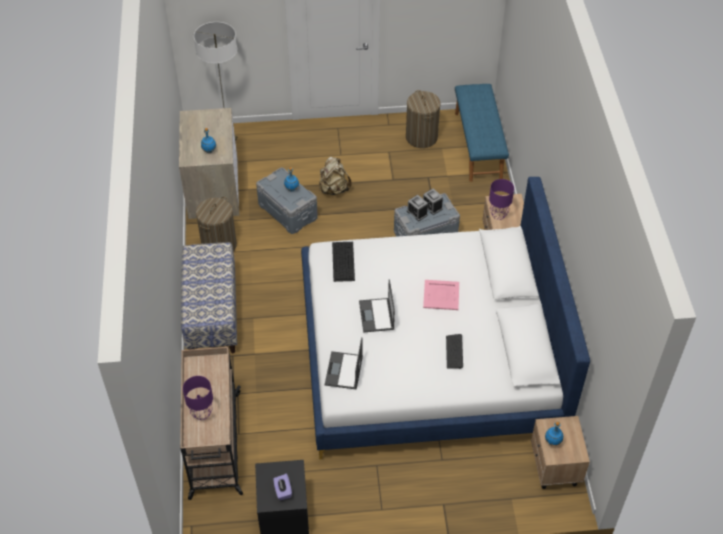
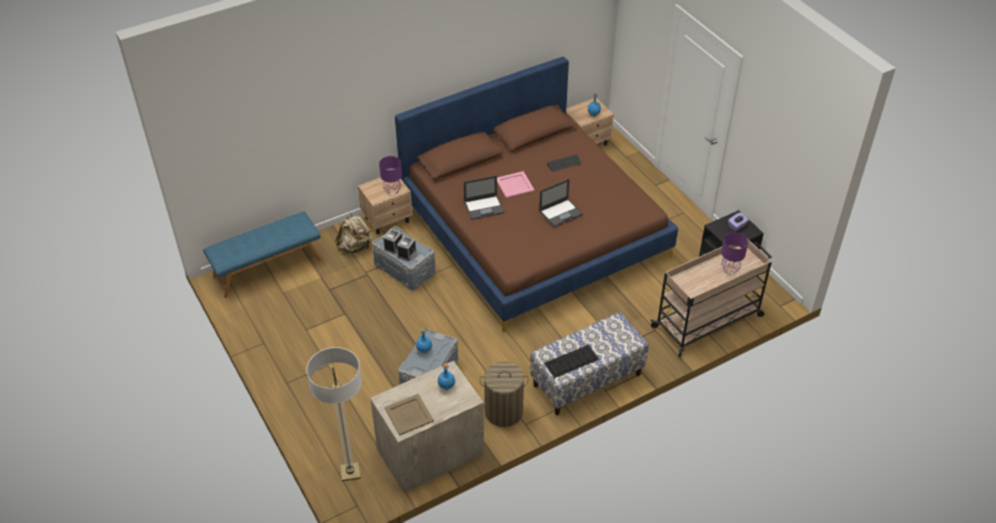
camera: 115 degrees left, 5 degrees down
(199, 123) = (408, 414): none -> beige tray
(334, 189) = (380, 352): beige backpack -> beige backpack (355, 247)
(343, 261) = (518, 250): keyboard -> keyboard (571, 361)
(344, 371) = (625, 214): laptop -> laptop (484, 207)
(421, 137) = (273, 312): laundry basket -> none
(428, 353) = (533, 229): white bed -> brown bed

